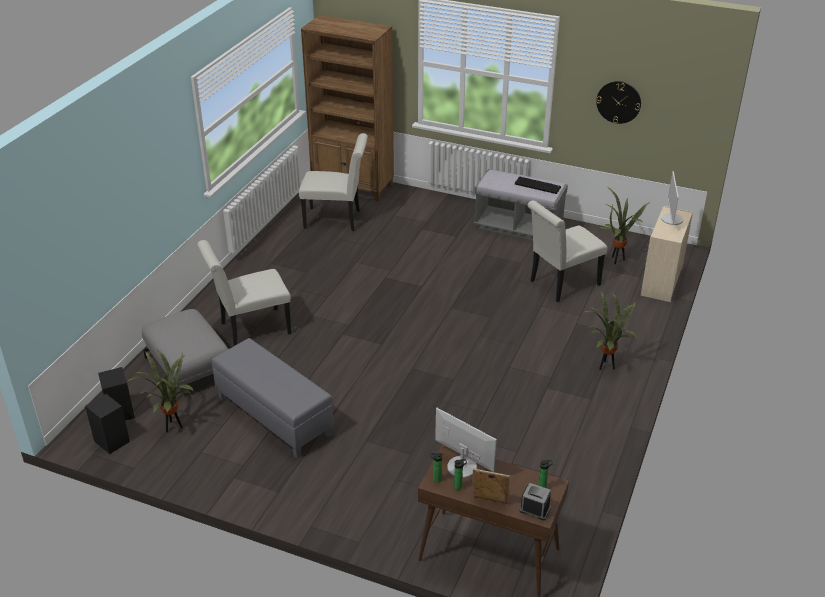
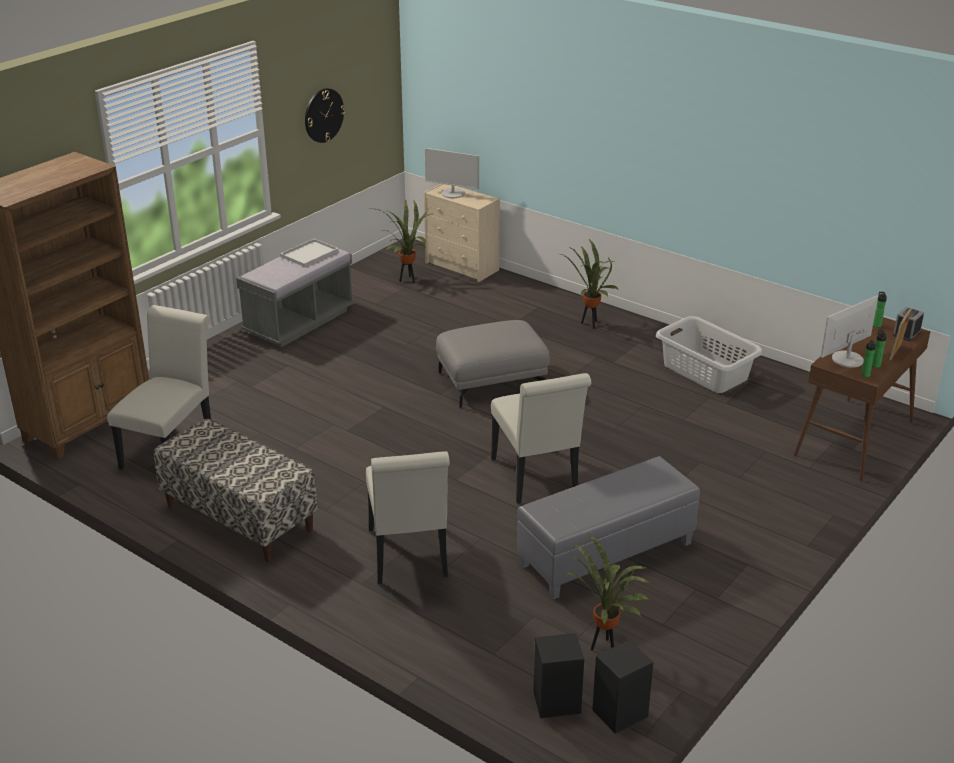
camera: 75 degrees left, 5 degrees down
(189, 368) = (474, 624): grey ottoman -> grey ottoman (492, 381)
(274, 259) = (239, 518): none -> bench
(538, 185) = (309, 253): keyboard -> white tray
(560, 445) = (705, 372): none -> grey laundry basket
(561, 284) = (434, 319): white chair -> white chair (536, 479)

